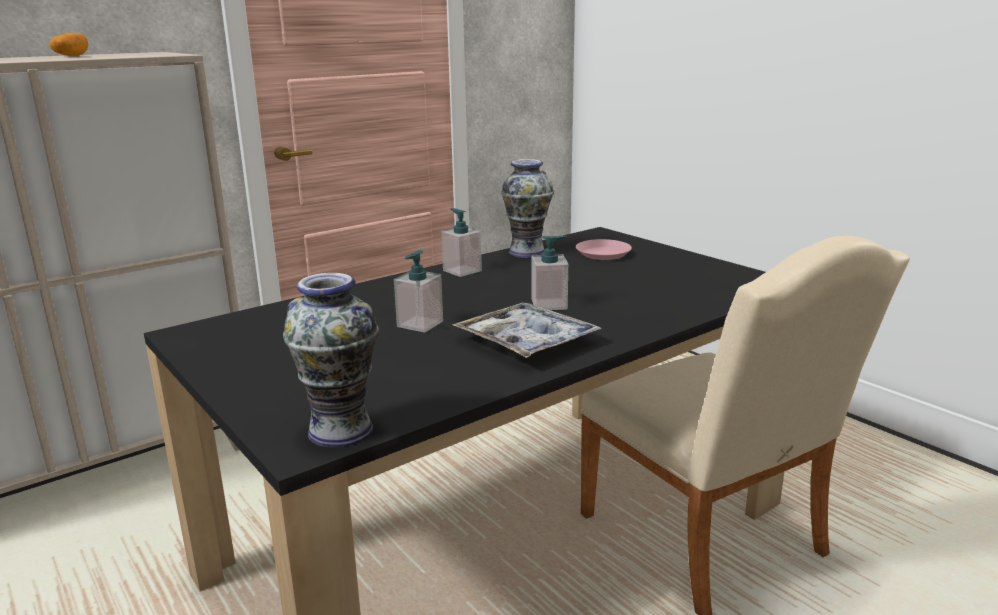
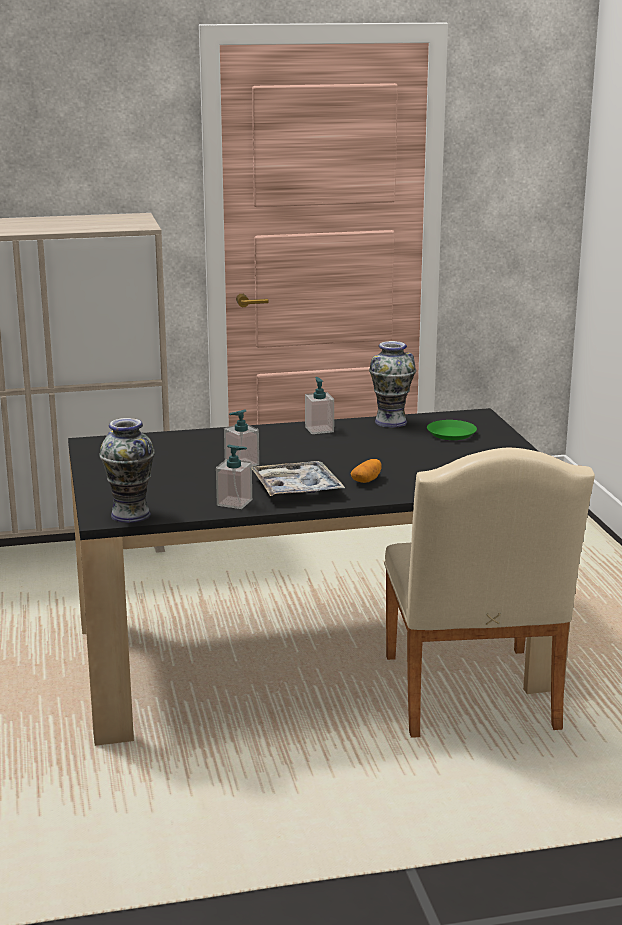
camera: 25 degrees right, 0 degrees up
(72, 56) = (75, 221): potato -> potato (366, 480)
(549, 304) = (348, 467): soap dispenser -> soap dispenser (234, 502)
(603, 254) = (451, 434): pink plate -> green plate

